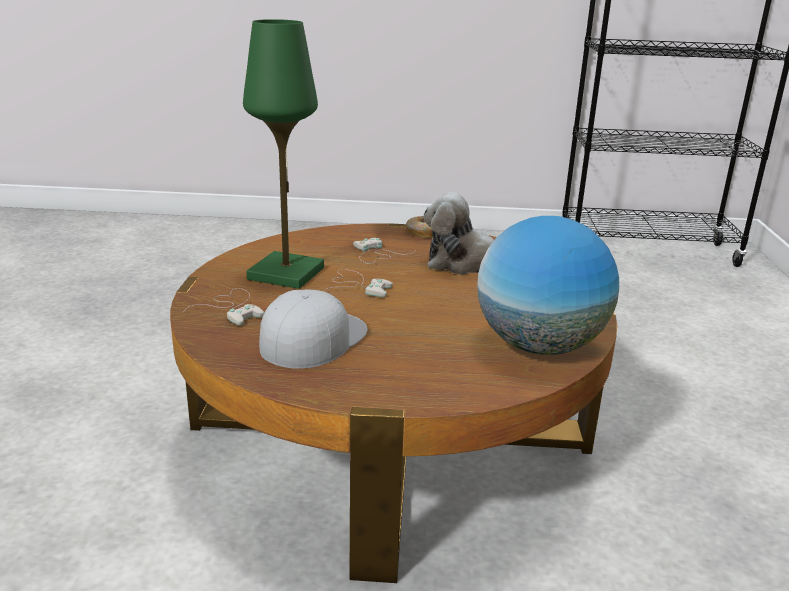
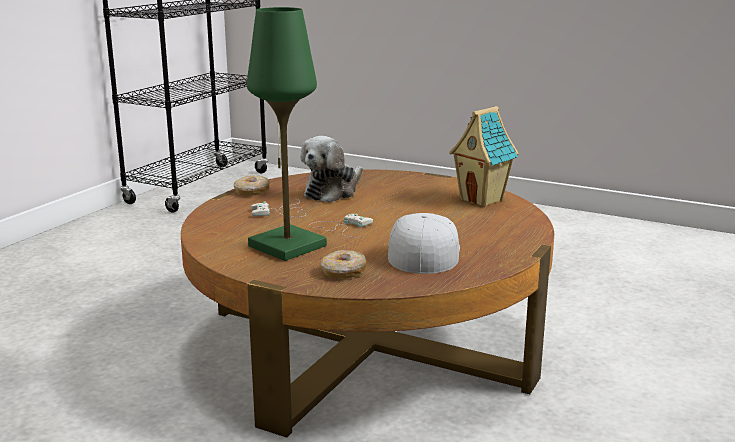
camera: 65 degrees left, 5 degrees down
(232, 308) = (343, 272): white game controller -> donut
(313, 337) = (423, 252): white cap -> white cap turned 45 degrees clockwise
(539, 346) = (482, 200): globe -> toy house

